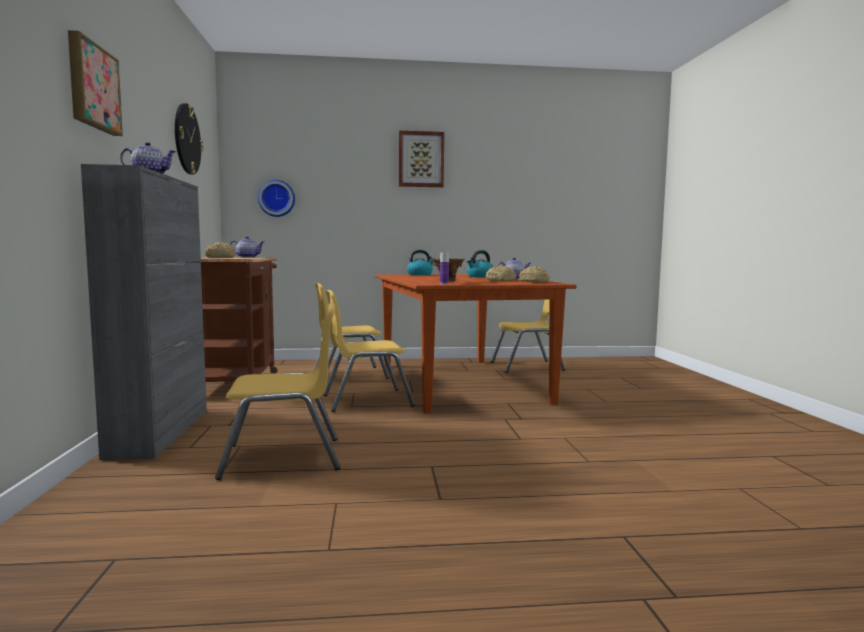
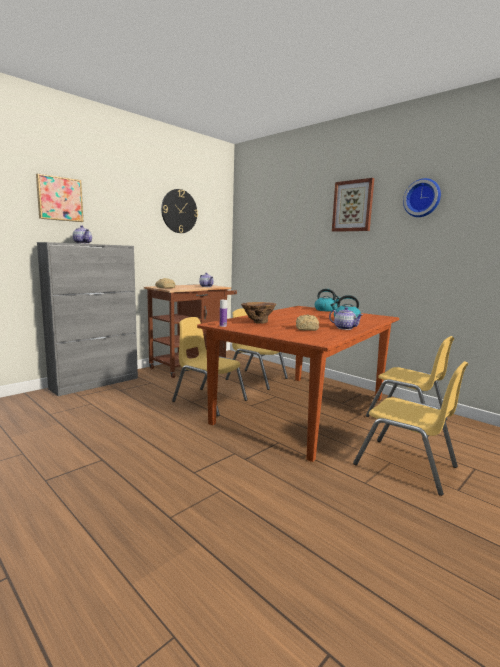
camera: 50 degrees right, 5 degrees up
(277, 198) = (258, 243): wall clock -> wall clock (422, 198)
(283, 457) = (81, 418): yellow chair -> yellow chair (406, 466)
(534, 282) = (318, 336): bread -> none

